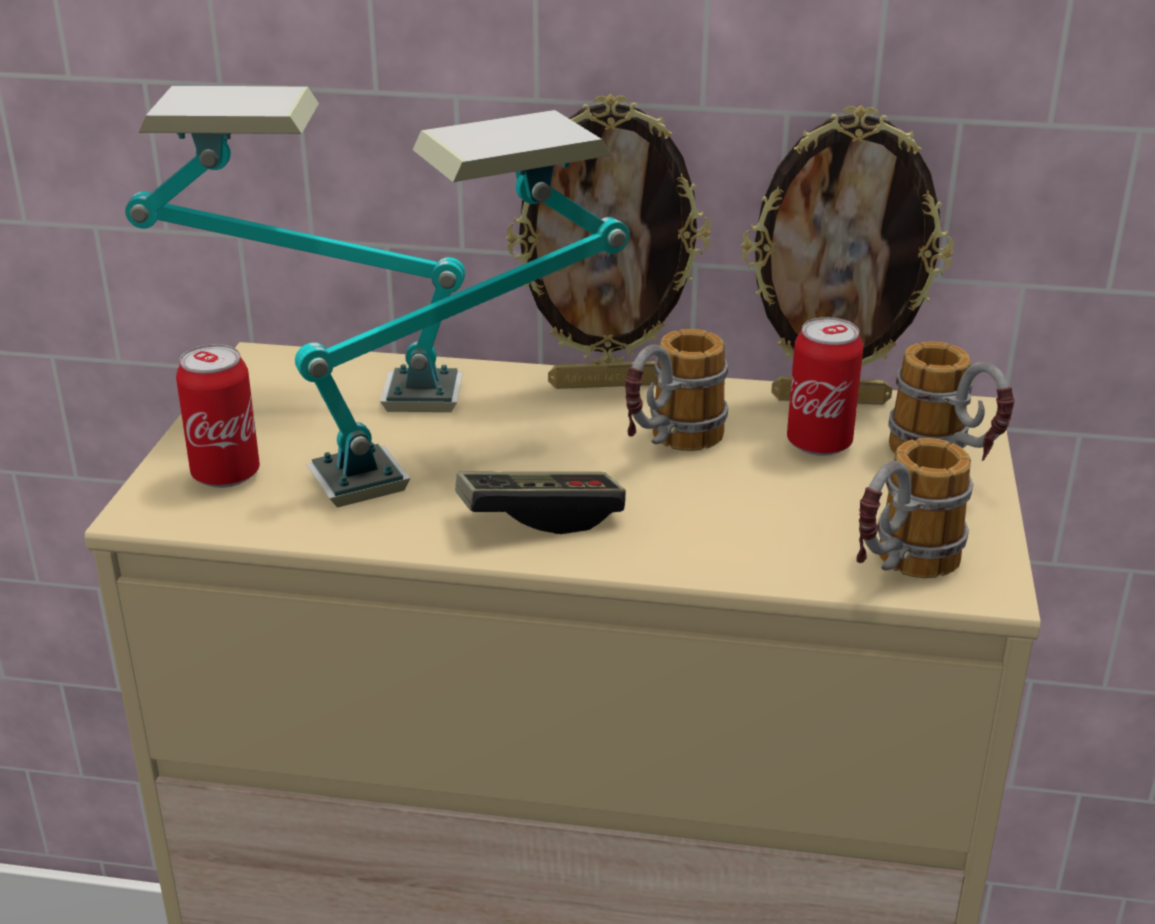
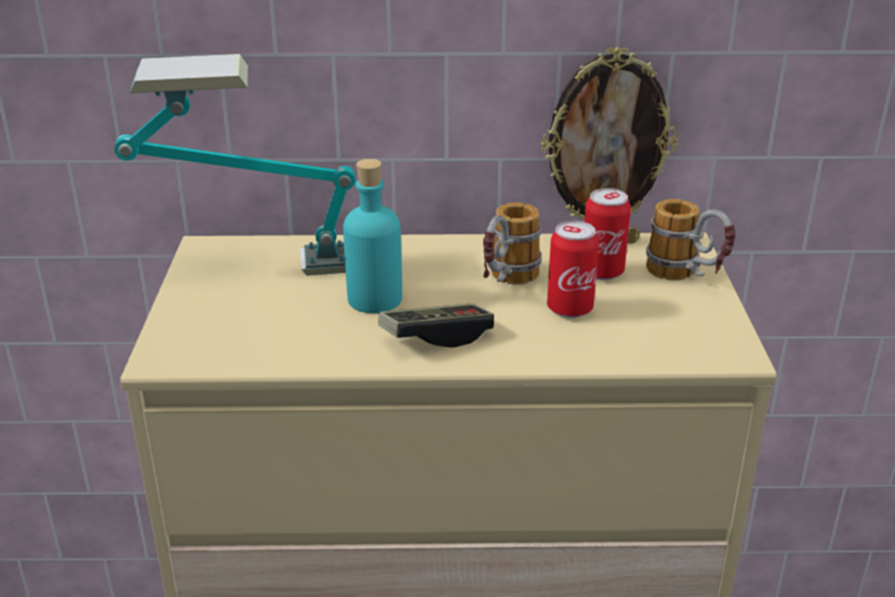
camera: 10 degrees left, 0 degrees up
(226, 474) = (208, 329): can -> can (570, 309)
(471, 454) = (374, 299): table lamp -> turquoise bottle
(606, 382) = (449, 243): picture frame -> none
(898, 573) = (680, 351): mug -> none

